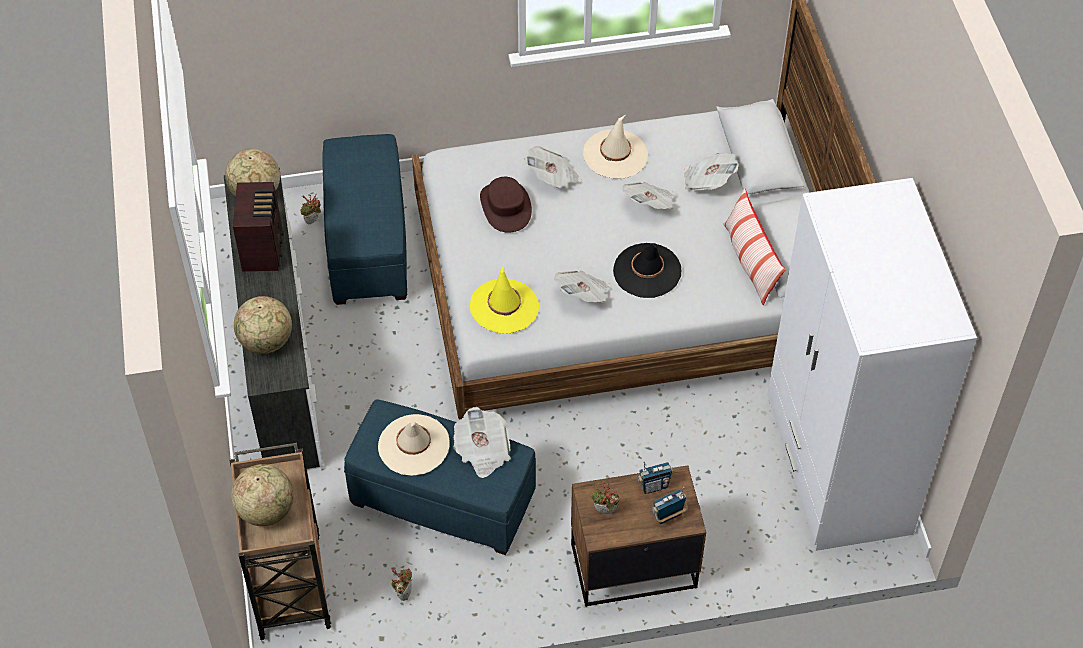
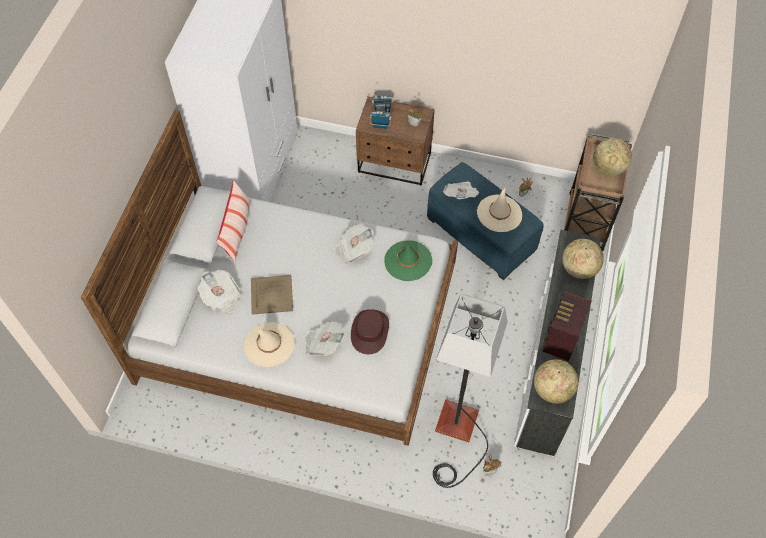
camera: 155 degrees left, 5 degrees up
(367, 243) = (457, 434): blue ottoman -> floor lamp
(504, 306) = (408, 261): yellow hat -> green hat
(647, 271) = (304, 249): black hat -> none
(650, 204) = (271, 295): newspaper -> beige tray

